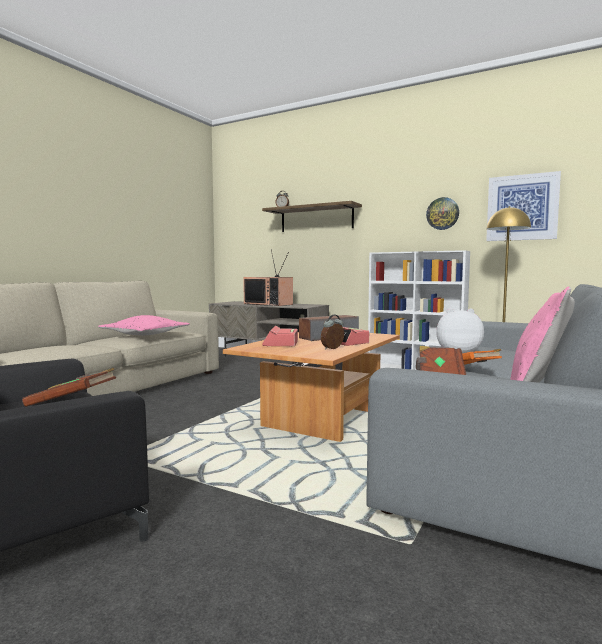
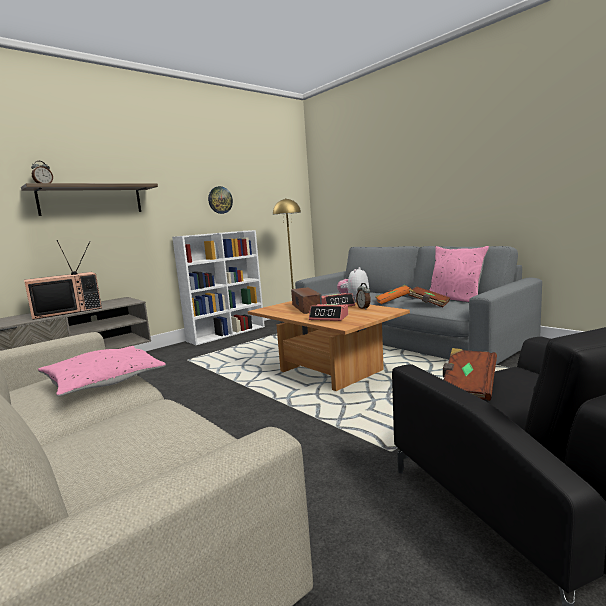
camera: 70 degrees left, 5 degrees up
(522, 207) = (268, 198): picture -> none

